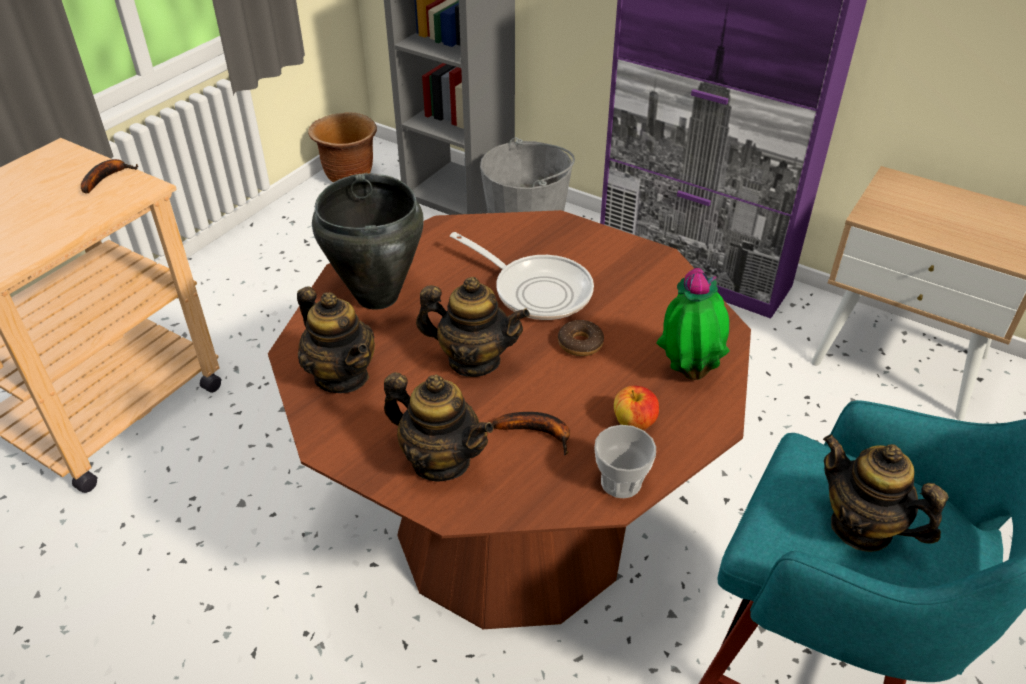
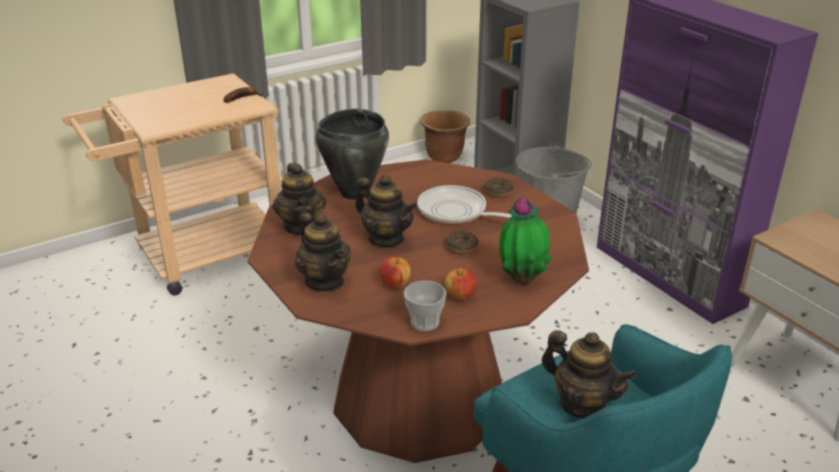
camera: 25 degrees right, 10 degrees down
(536, 290) = (457, 213): frying pan -> frying pan turned 150 degrees clockwise
(538, 433) = (395, 284): banana -> apple
(563, 243) = (498, 192): none -> donut
(862, 527) = (582, 404): teapot -> teapot turned 150 degrees clockwise

